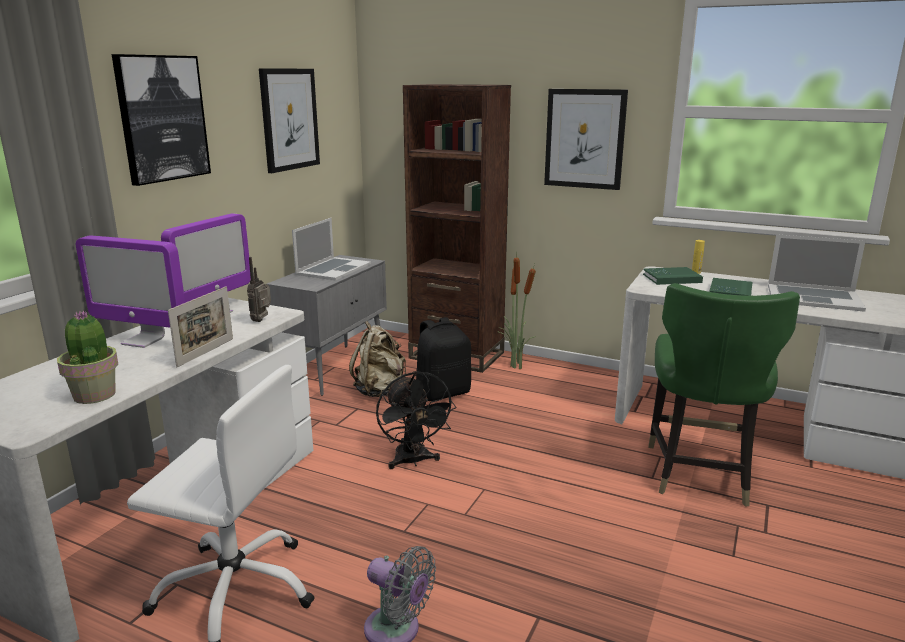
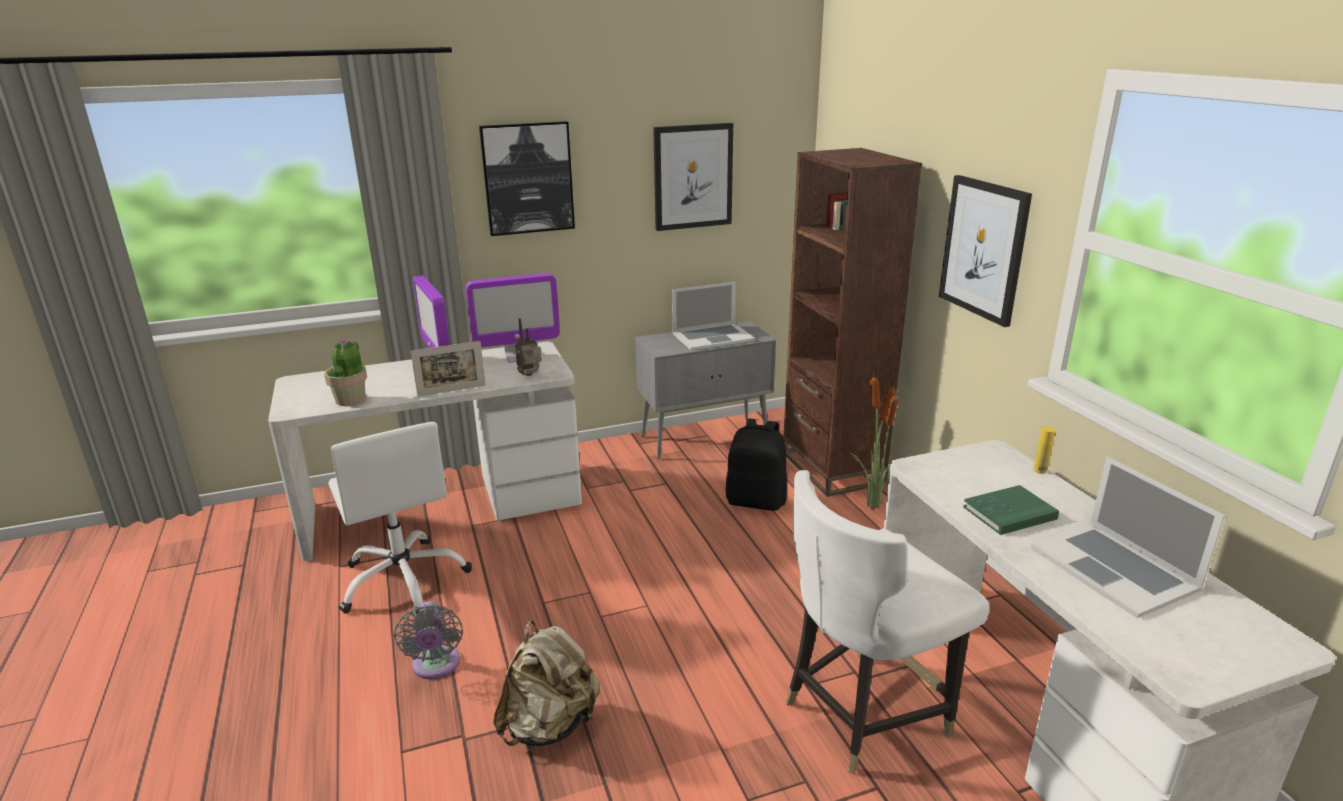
camera: 45 degrees right, 5 degrees up
(380, 391) = (707, 475): beige backpack -> beige backpack (550, 725)
(413, 461) = (634, 551): black fan -> none
(672, 278) = (983, 466): green book -> none
(699, 474) = (863, 713): green chair -> white chair

